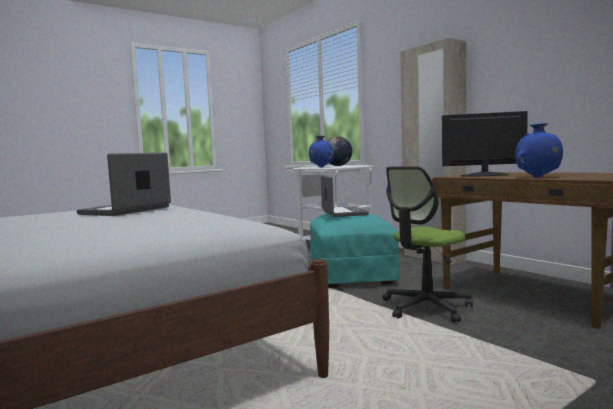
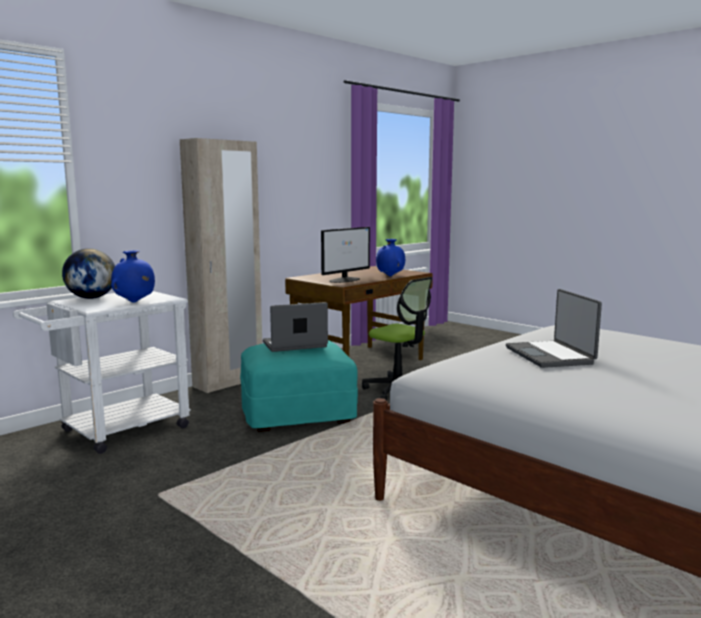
camera: 100 degrees left, 5 degrees up
(126, 211) = (550, 355): laptop -> laptop turned 60 degrees clockwise
(483, 175) = (345, 280): monitor -> monitor turned 135 degrees counterclockwise

